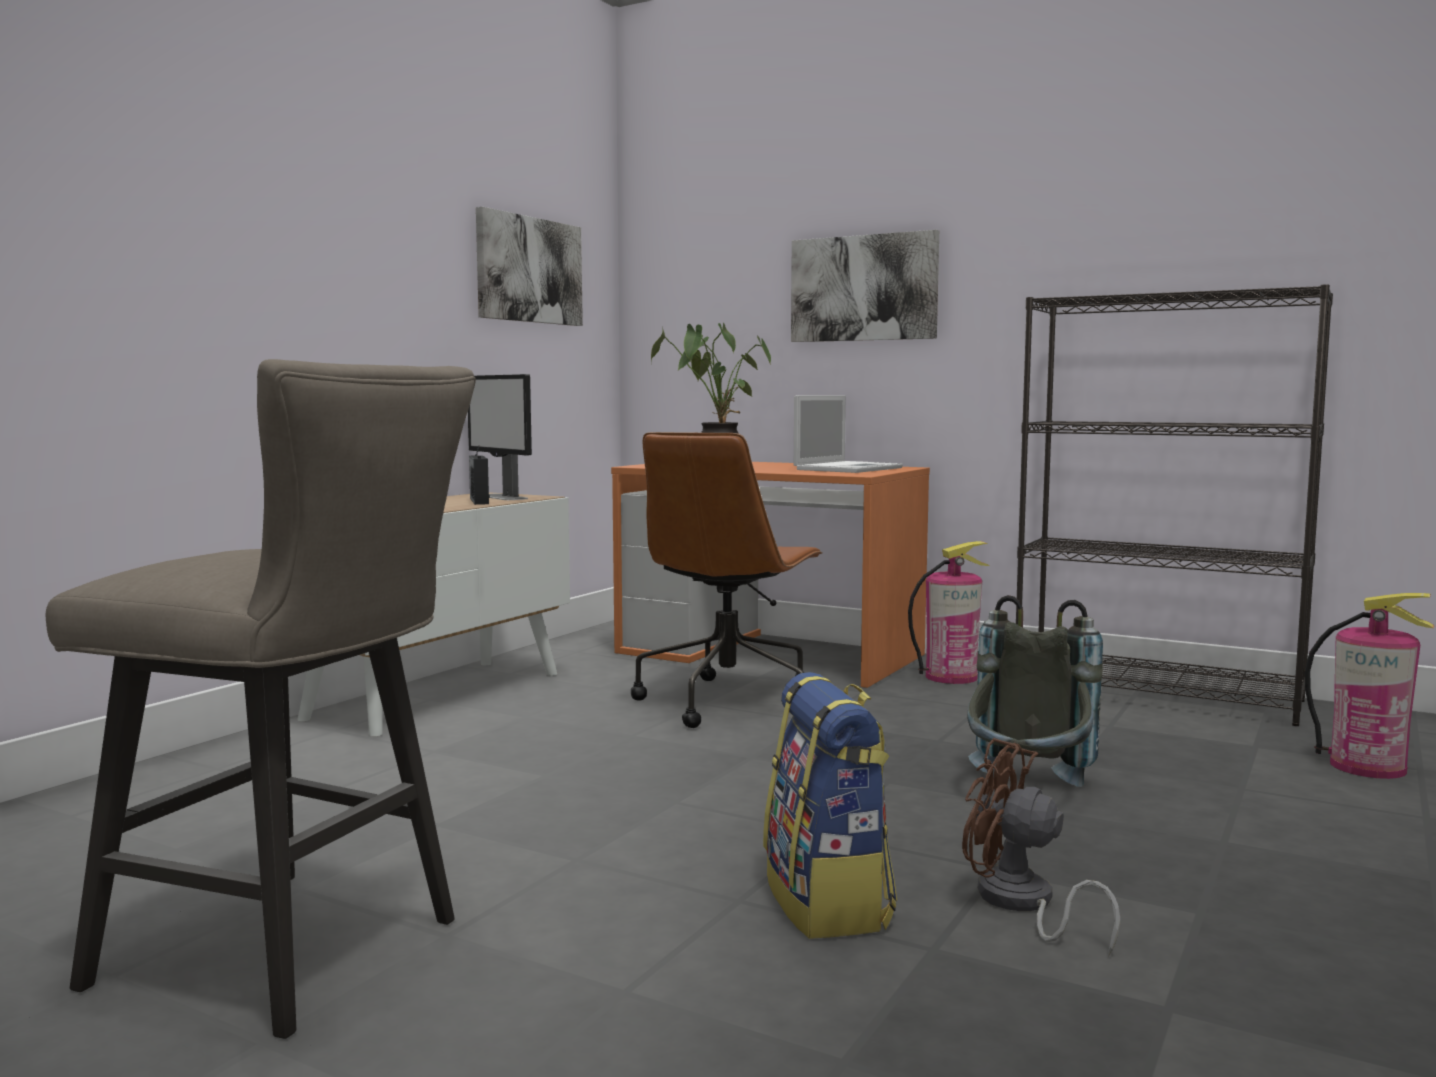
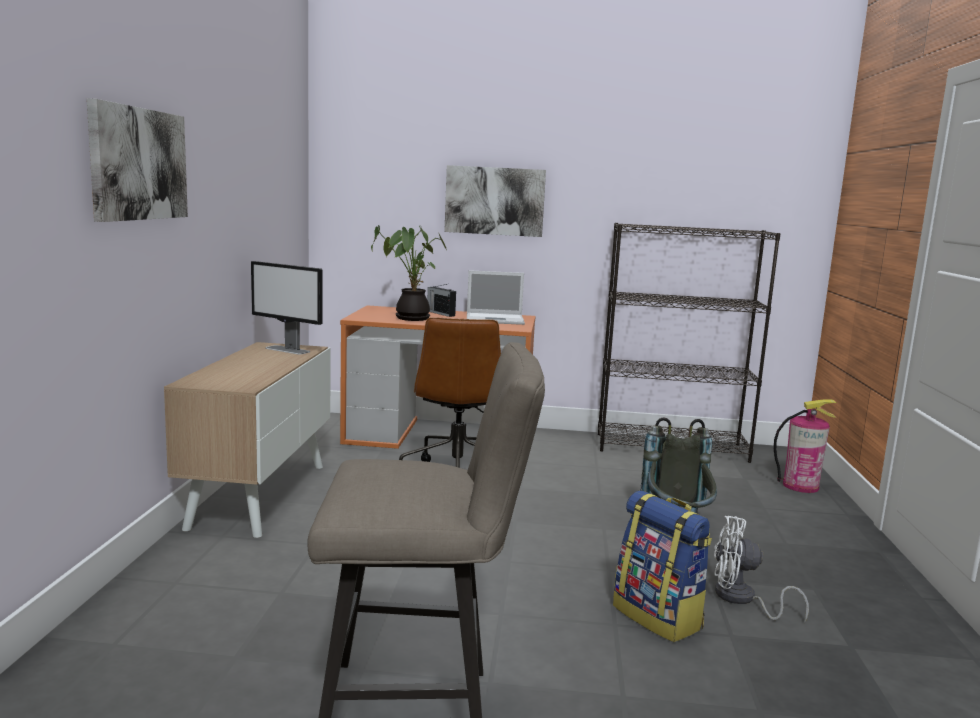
camera: 25 degrees left, 5 degrees up
(479, 501) = (282, 356): radio -> radio (440, 313)
(529, 270) = (273, 177): picture -> picture (138, 164)
(849, 468) = (496, 319): laptop -> laptop turned 75 degrees clockwise
(951, 677) = (559, 445): fire extinguisher -> none
(1021, 904) = (741, 599): brown fan -> white fan

